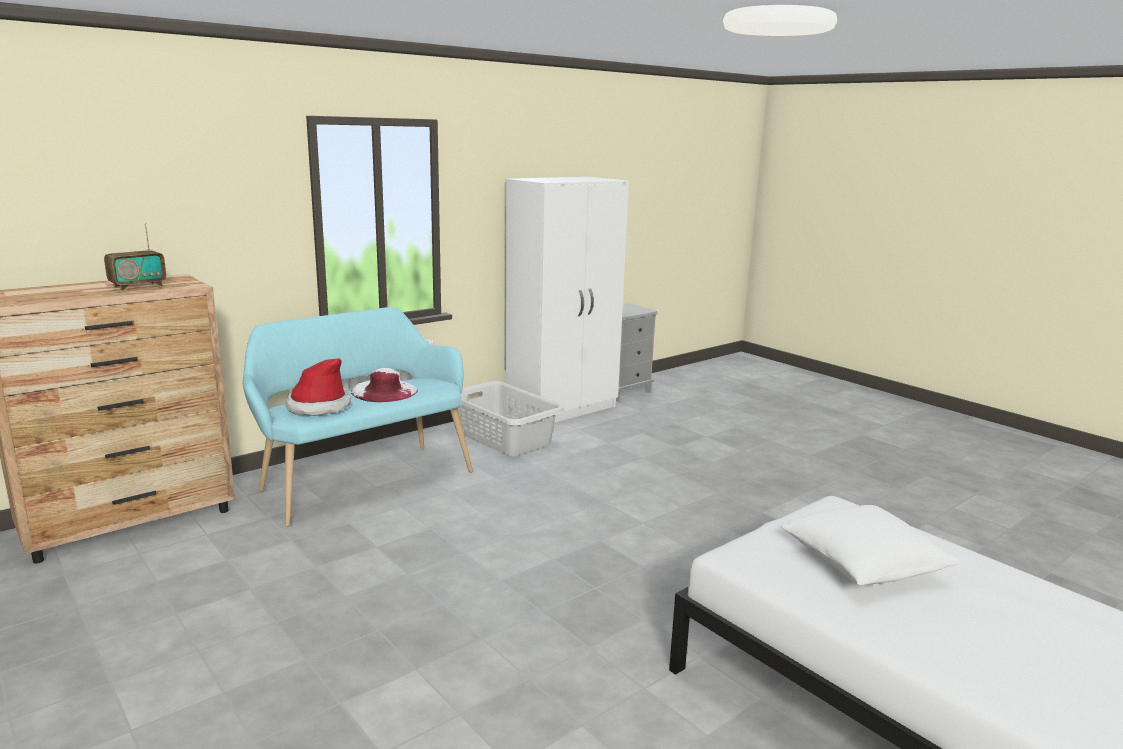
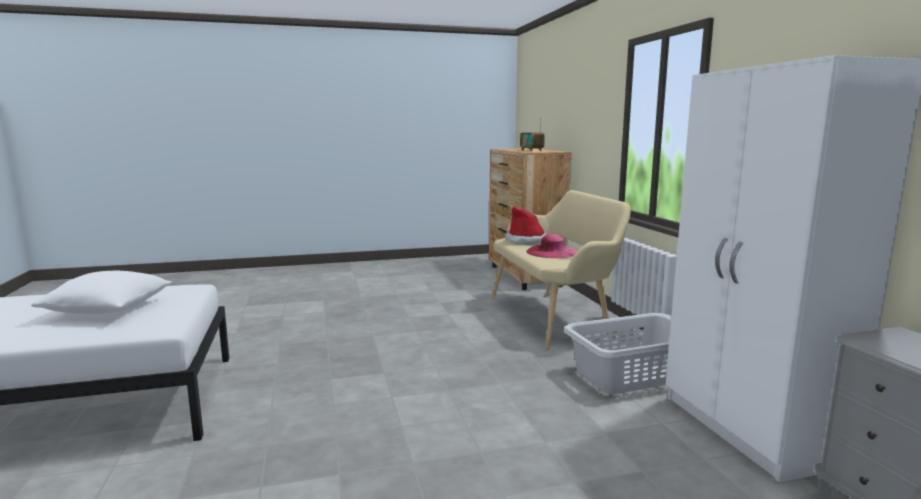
camera: 115 degrees right, 5 degrees down
(362, 479) = (553, 317): turquoise bench -> beige bench
(384, 391) = (552, 252): white hat -> pink hat

